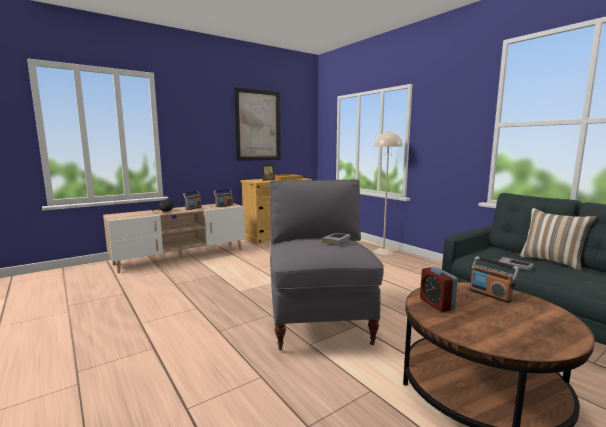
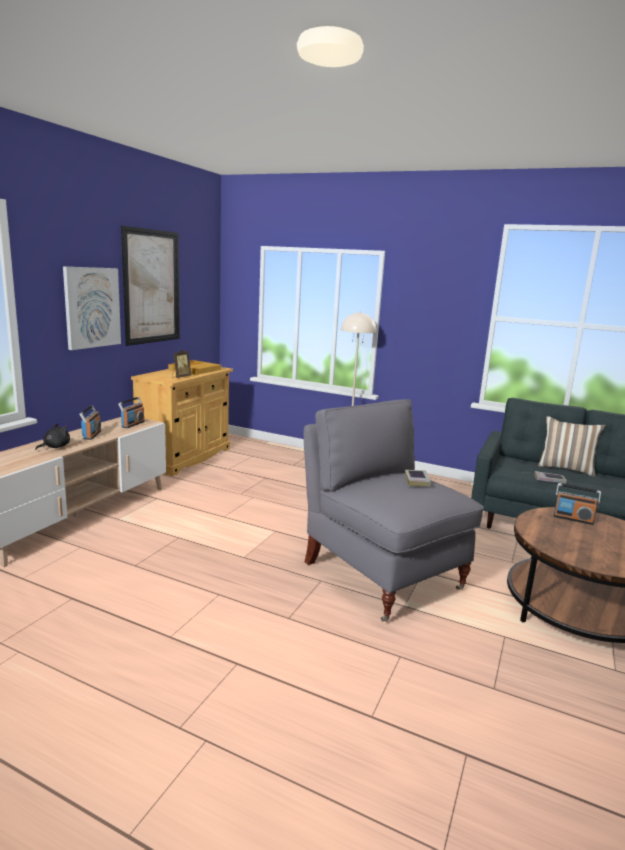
camera: 30 degrees left, 5 degrees up
(211, 135) = (92, 307): none -> picture
(436, 304) = (551, 538): alarm clock -> none

